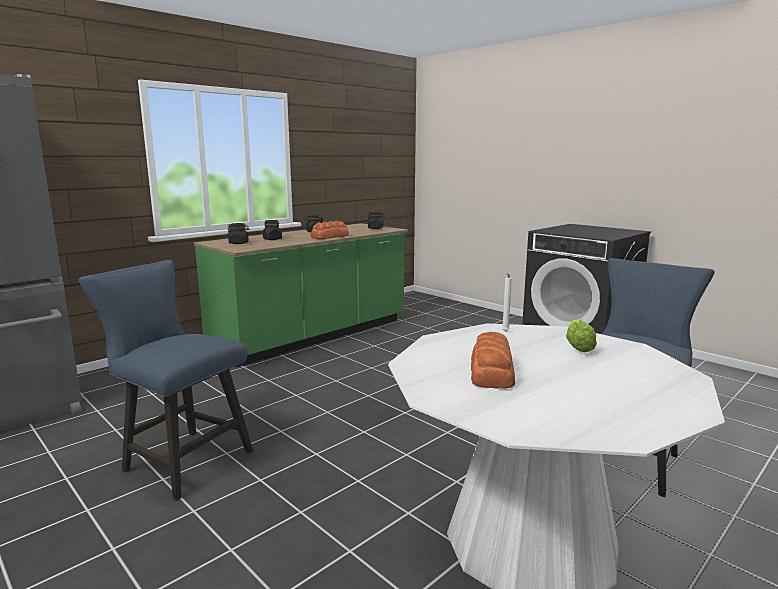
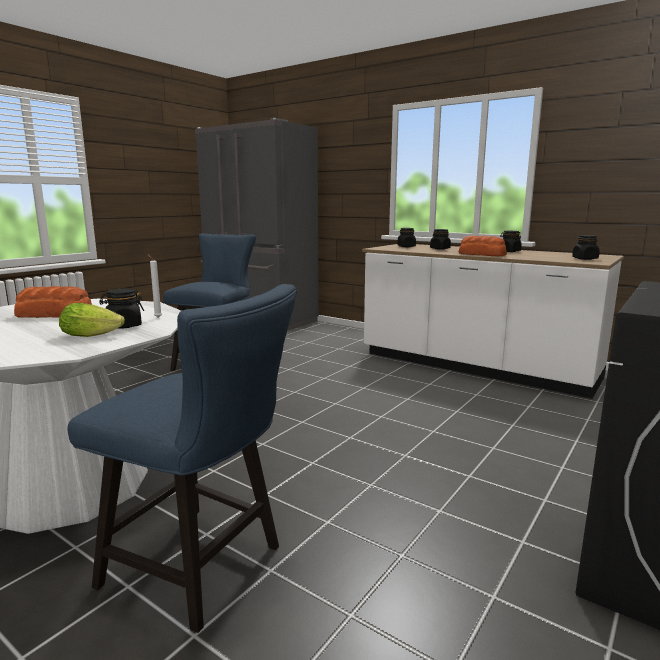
camera: 80 degrees right, 0 degrees up
(313, 335) = (475, 366): green counter -> white counter
(541, 340) = (124, 326): none -> black jar

